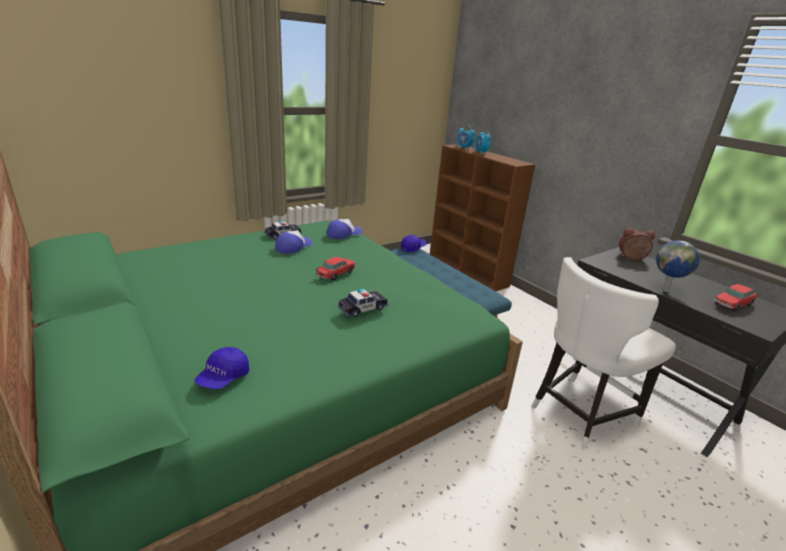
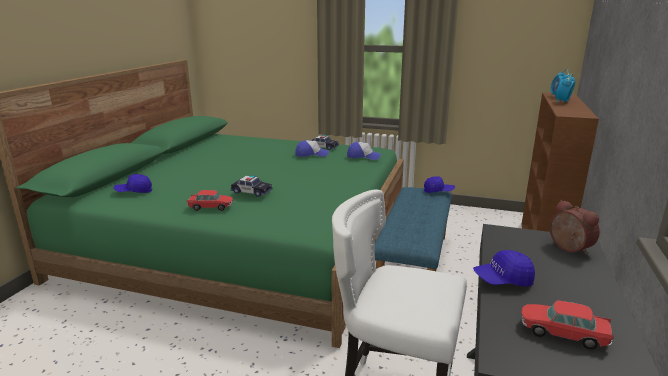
camera: 55 degrees right, 5 degrees down
(336, 274) = (293, 174): toy car -> toy car (211, 207)
(666, 290) = (503, 280): globe -> blue cap

